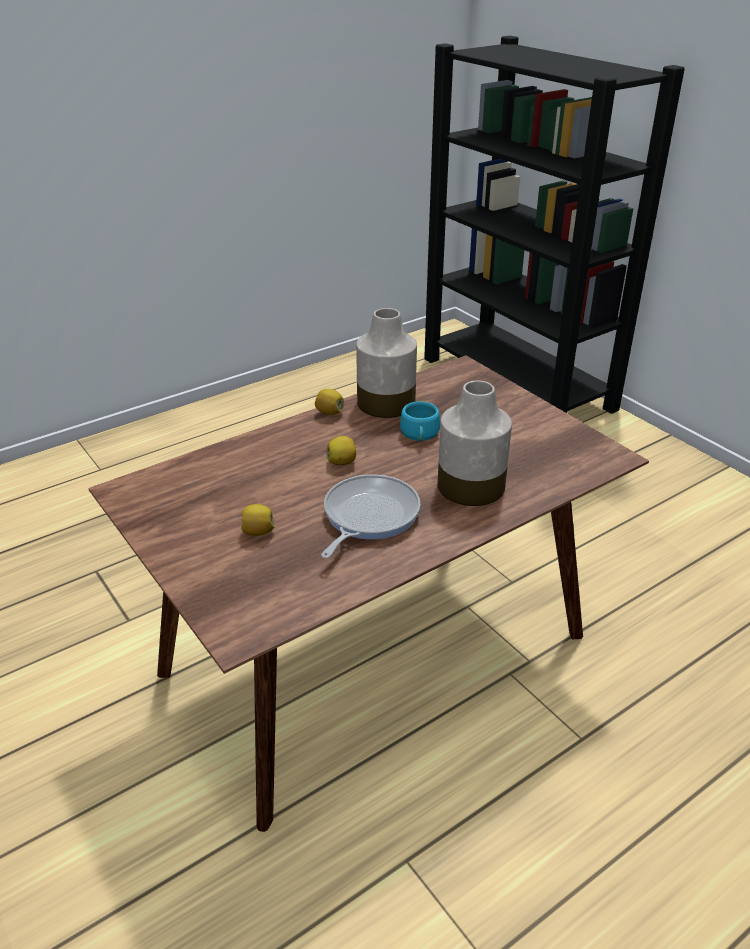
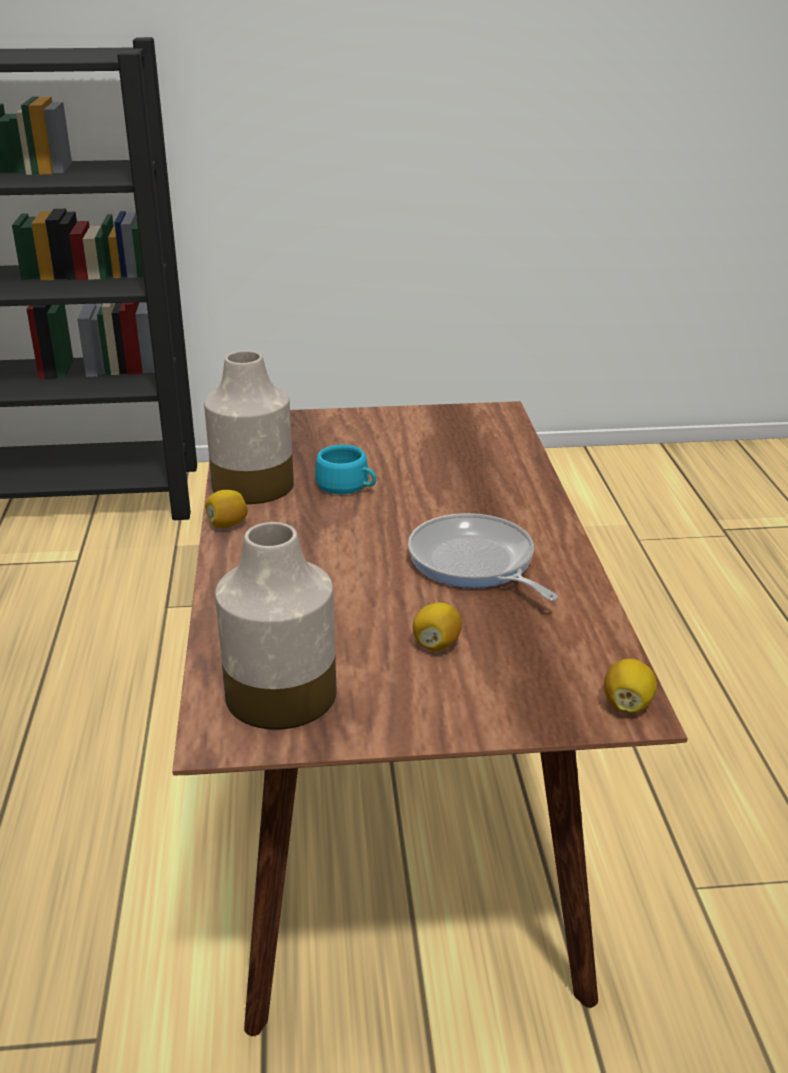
camera: 60 degrees left, 5 degrees down
(342, 462) = (348, 548): lemon -> lemon (627, 704)
(471, 485) = (475, 489): beige vase -> beige vase (281, 692)

